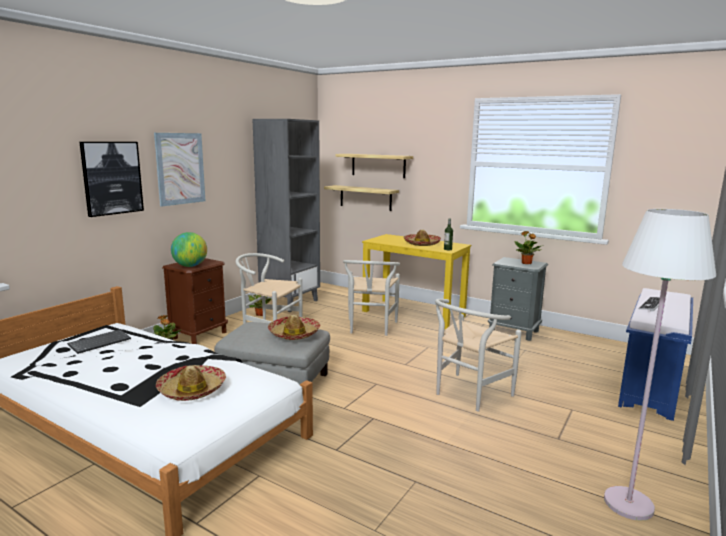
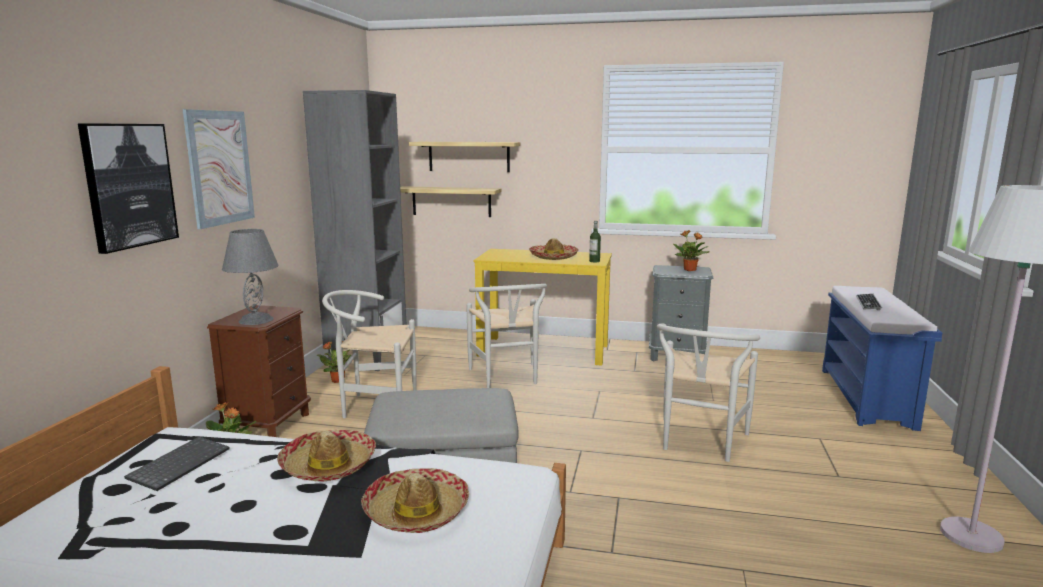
camera: 20 degrees left, 0 degrees up
(190, 266) = (256, 320): globe -> grey table lamp
(294, 334) = (475, 399): hat -> hat (328, 465)

